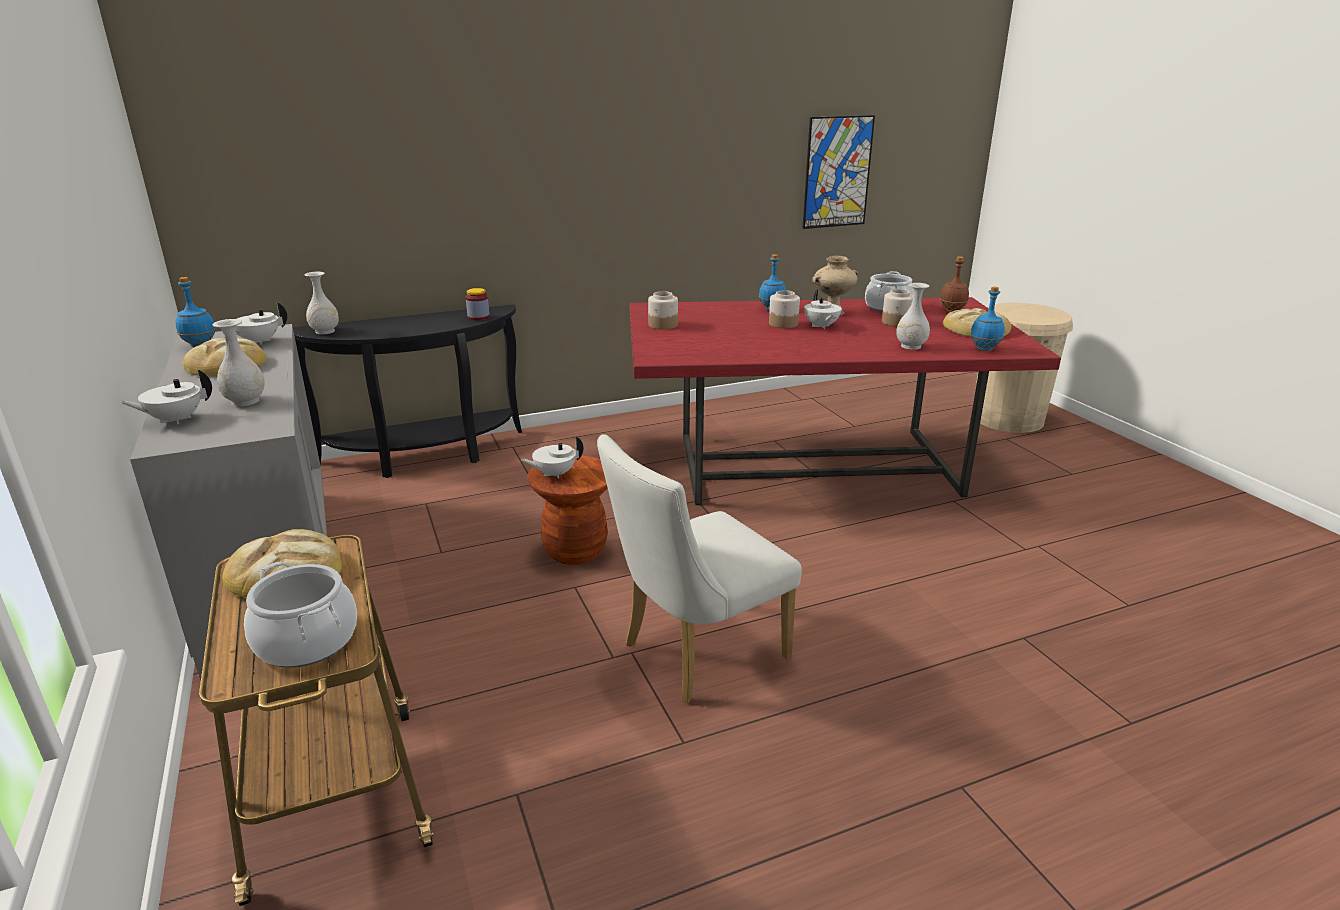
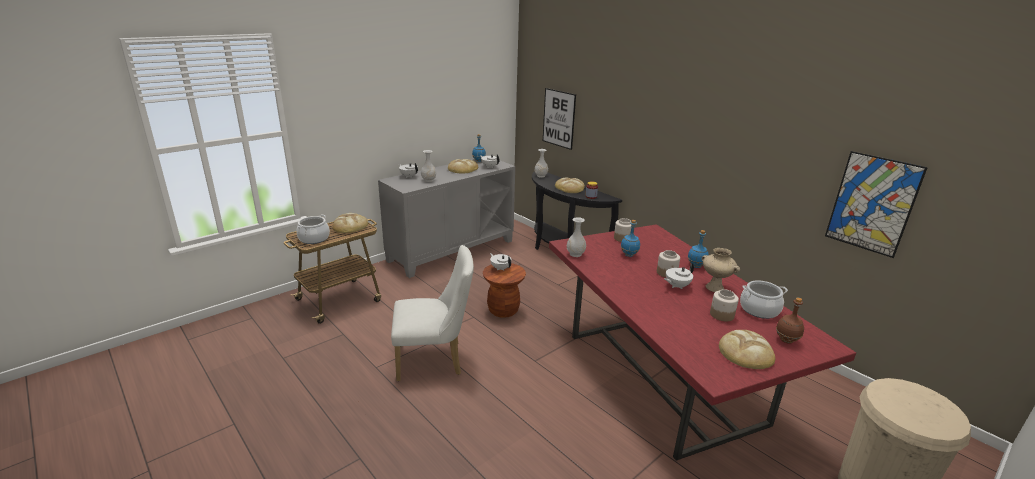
camera: 70 degrees right, 0 degrees up
(313, 199) = (559, 118): none -> picture
(418, 323) = (570, 188): none -> bread
(695, 654) = (435, 360): white chair -> white chair turned 135 degrees clockwise
(910, 346) = (667, 322): white vase -> white vase (575, 254)
(985, 349) = (694, 356): blue bottle -> blue bottle (629, 255)

